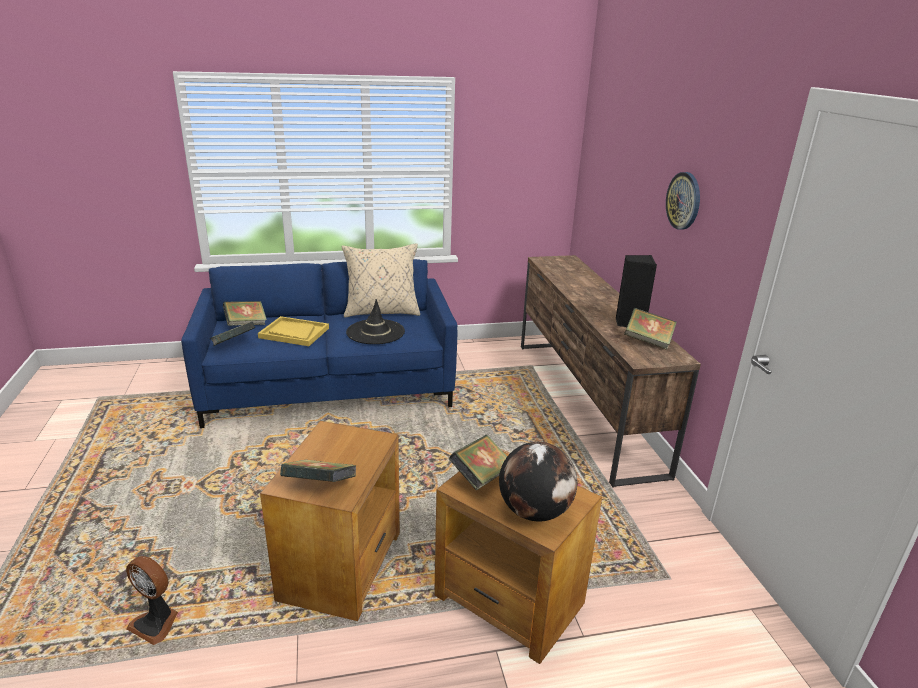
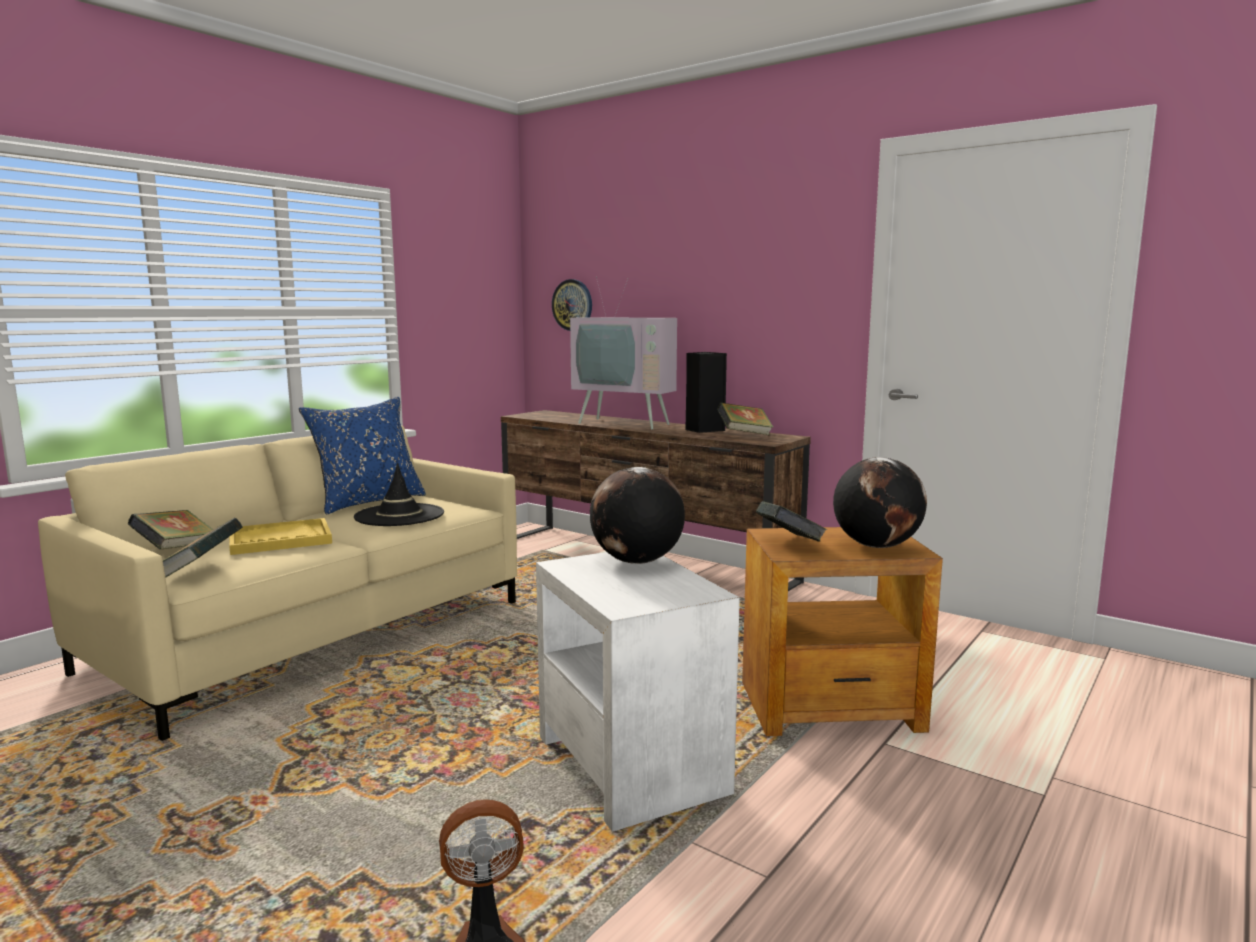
camera: 40 degrees left, 15 degrees down
(320, 487) = (665, 595): book -> none
(329, 387) = (316, 635): blue sofa -> beige sofa
(342, 565) = (631, 764): brown side table -> white side table
(364, 447) = (636, 561): none -> globe
(381, 312) = (368, 502): beige pillow -> blue pillow
(594, 293) = (627, 423): none -> television
(684, 201) = (732, 285): wall clock -> wall clock (572, 305)

